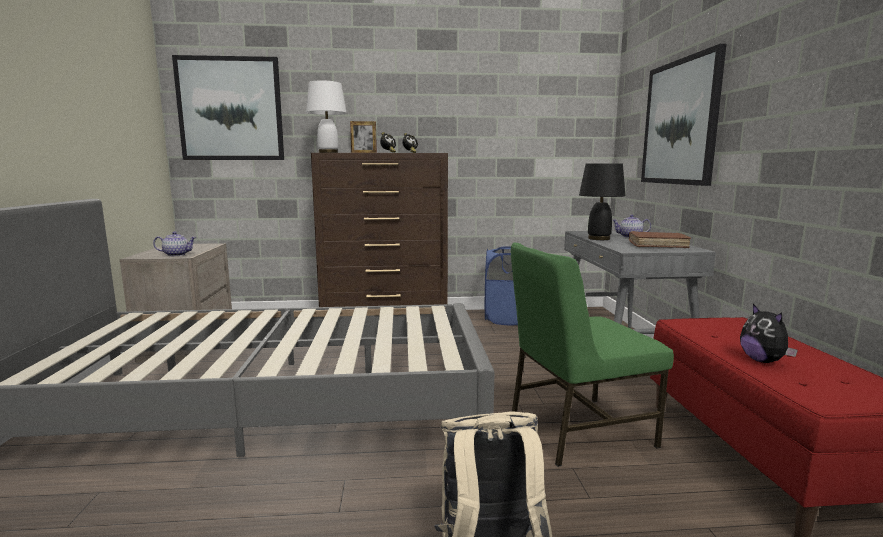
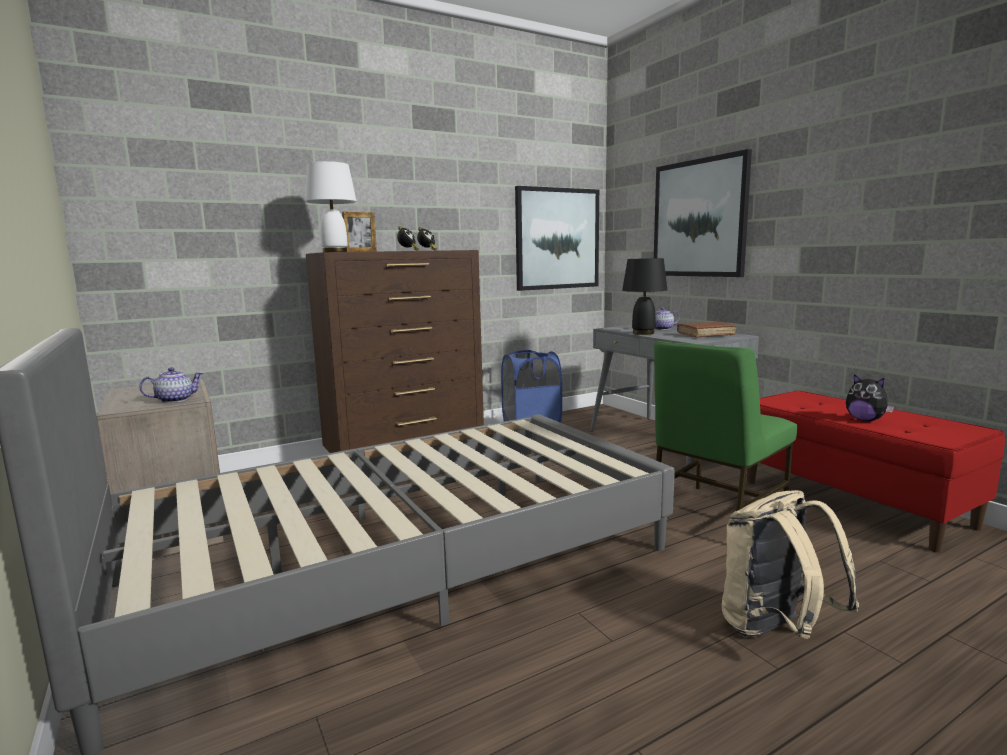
camera: 25 degrees left, 0 degrees up
(230, 109) = (173, 193): picture -> picture (557, 239)

